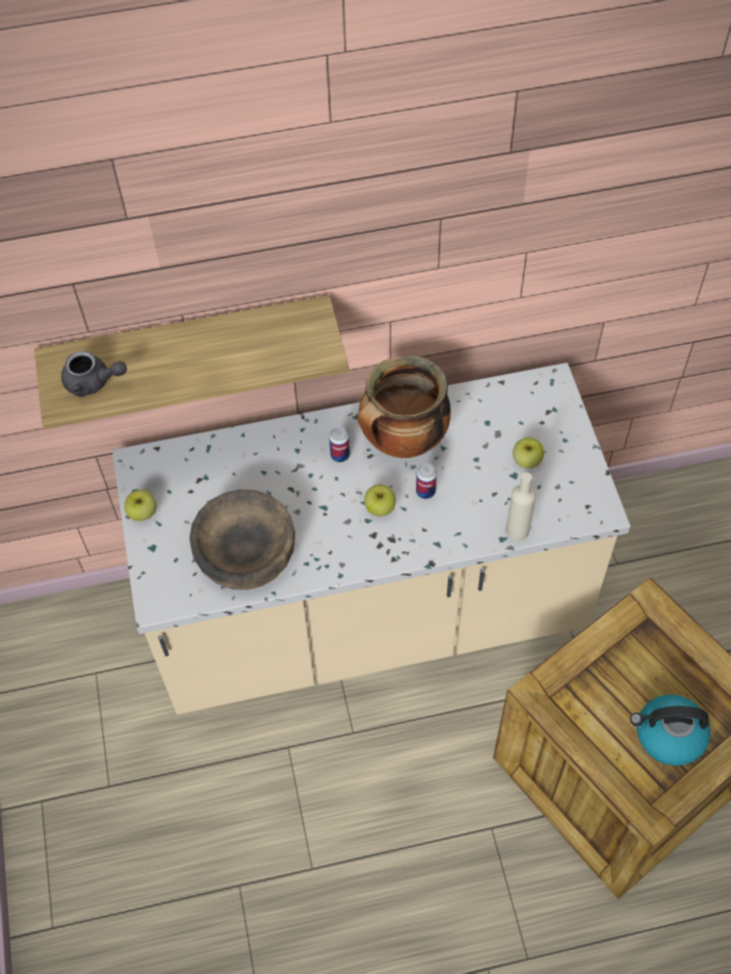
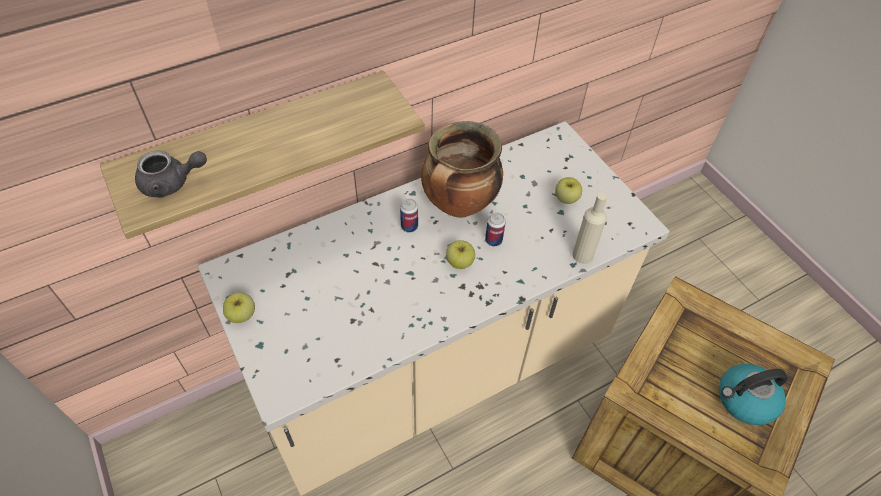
camera: 20 degrees left, 5 degrees down
(246, 555) = (353, 330): brown bowl -> none

